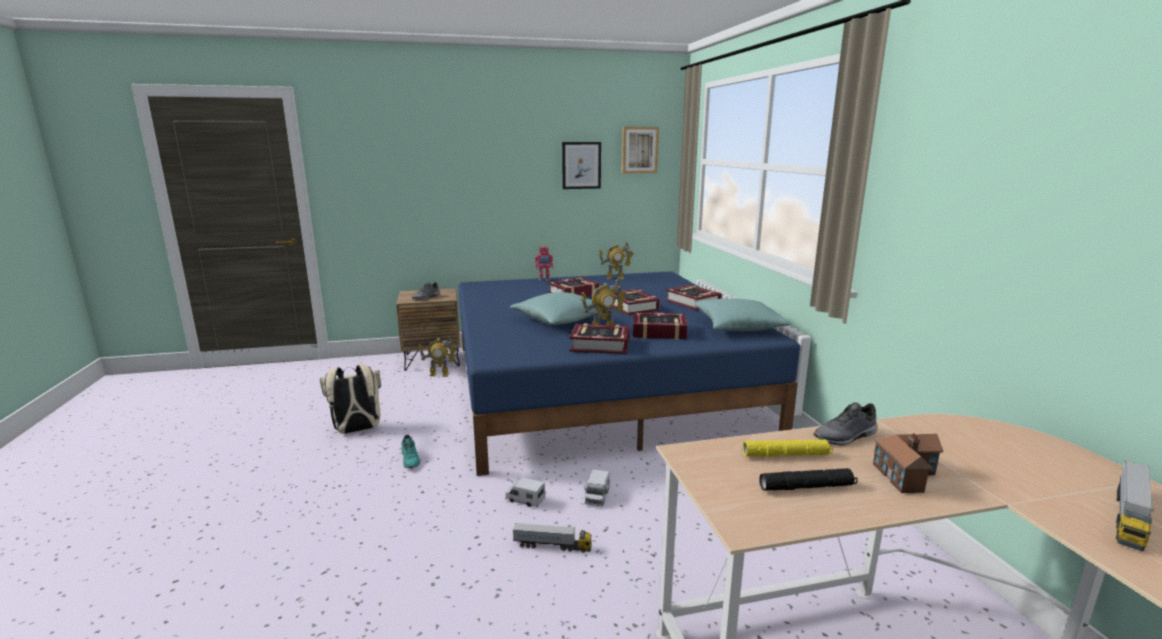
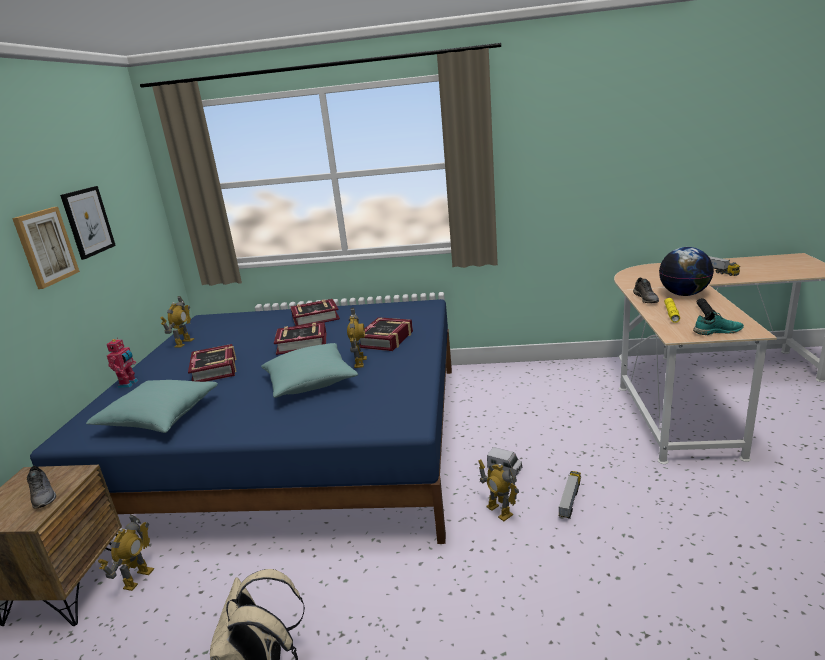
camera: 70 degrees left, 5 degrees up
(411, 459) = (385, 604): turquoise shoe -> turquoise shoe (717, 331)
(525, 500) = (499, 511): toy truck -> toy robot
(600, 345) = (402, 367): book -> none
(639, 150) = (128, 188): picture -> picture (45, 247)
(738, 327) = (397, 310): turquoise pillow -> turquoise pillow (159, 417)
(904, 472) = (684, 294): toy house -> globe

